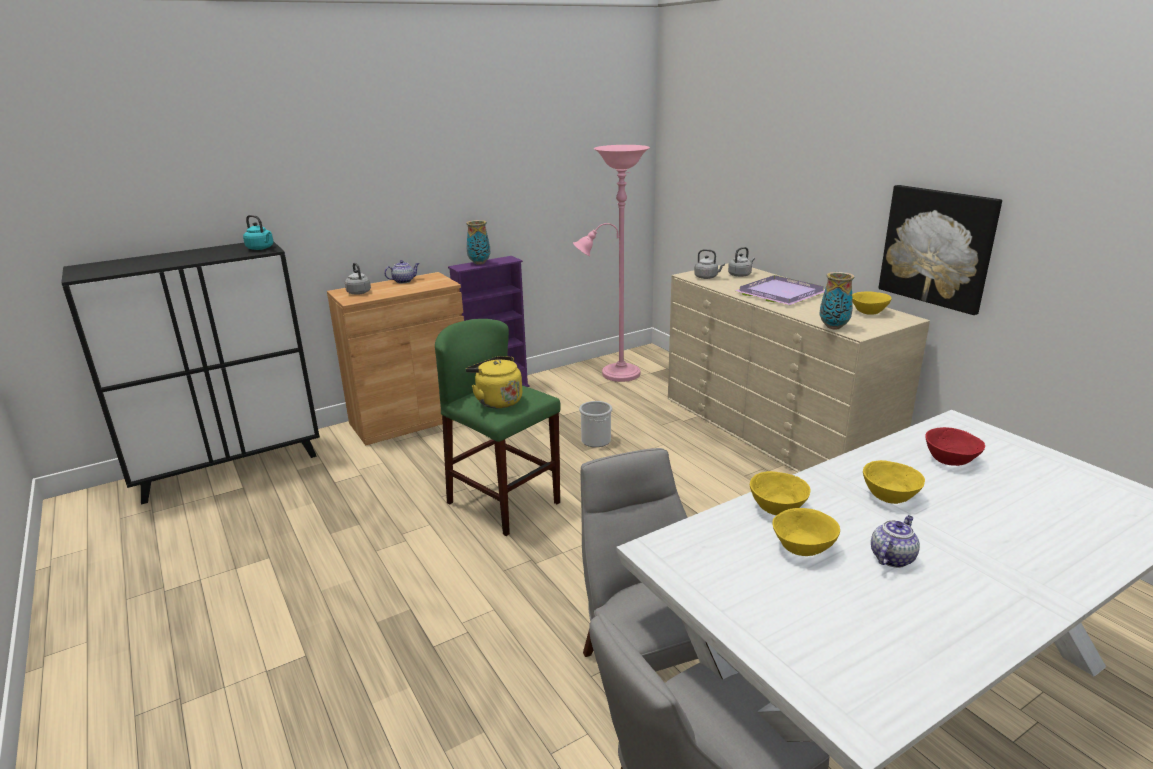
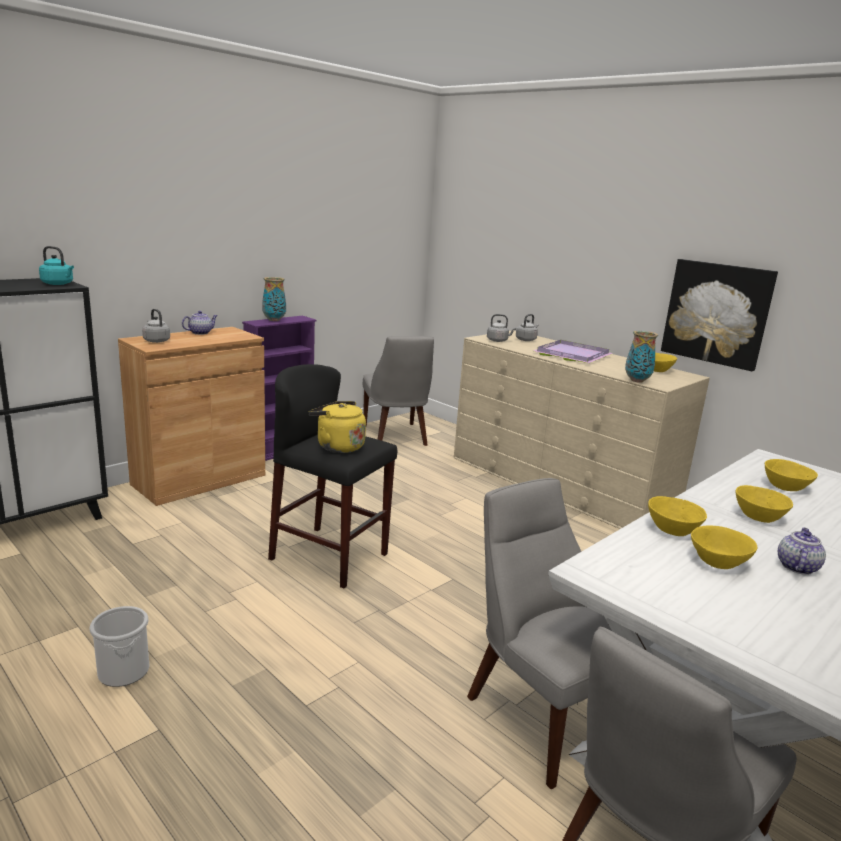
camera: 15 degrees left, 5 degrees down
(503, 503) = (329, 557): green stool -> black stool
(595, 440) = (400, 495): bucket -> bucket (123, 671)
(615, 374) = (395, 436): pink floor lamp -> grey chair
(950, 460) = (785, 487): red bowl -> yellow bowl

